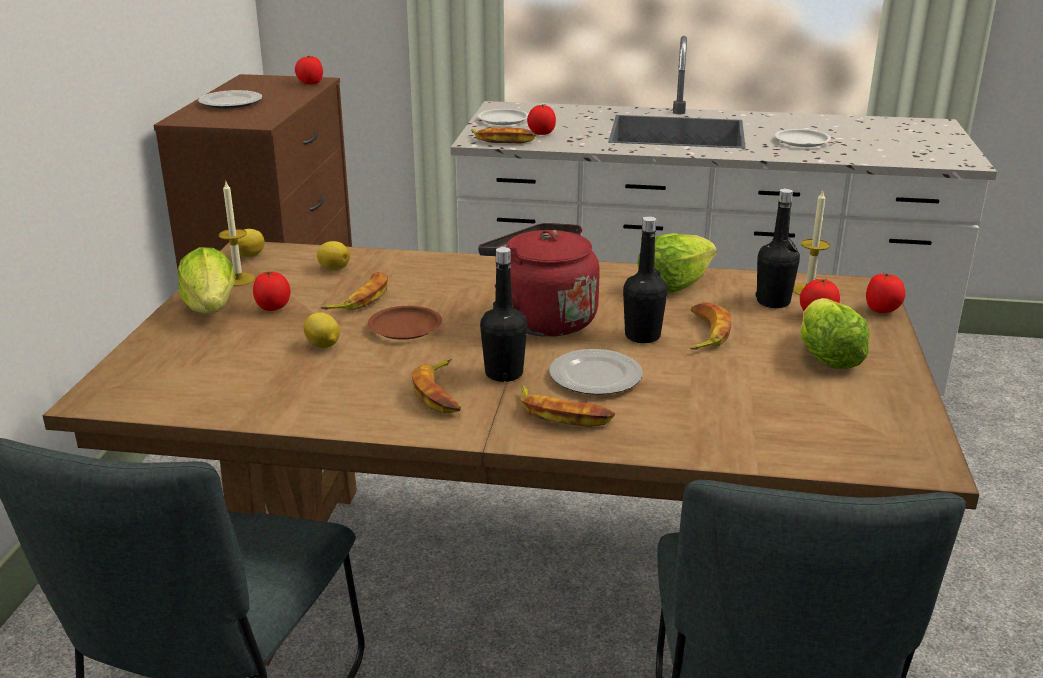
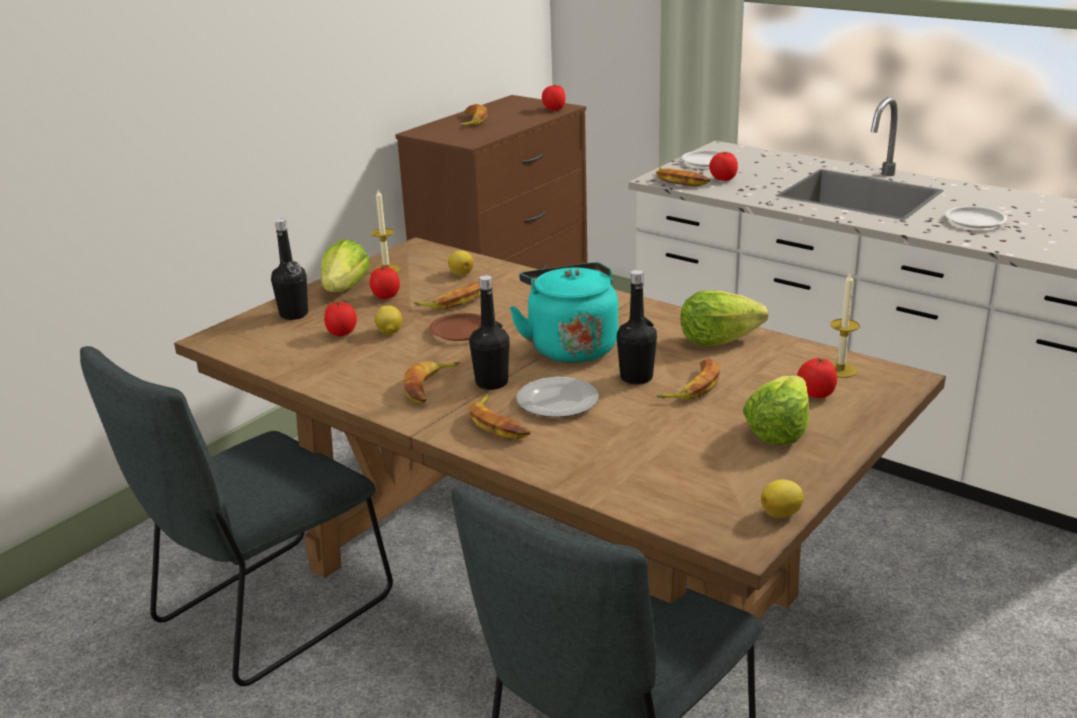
camera: 30 degrees right, 0 degrees up
(230, 103) = (471, 121): plate -> banana
(251, 255) = (414, 252): lemon -> lemon (782, 513)
(541, 320) = (570, 347): red kettle -> turquoise kettle
(773, 302) = (791, 373): black bottle -> black bottle (294, 314)
(882, 310) = (889, 403): tomato -> tomato (342, 334)

